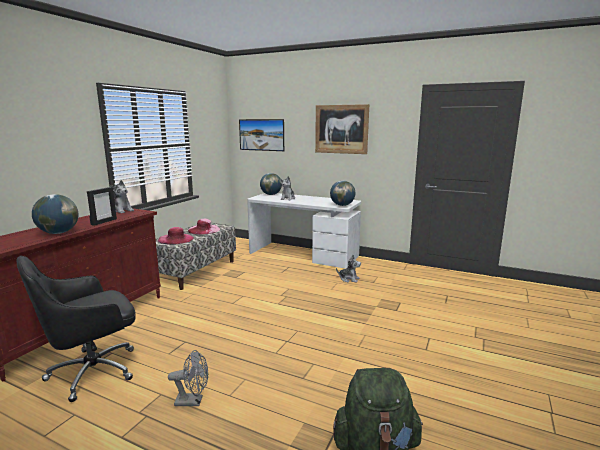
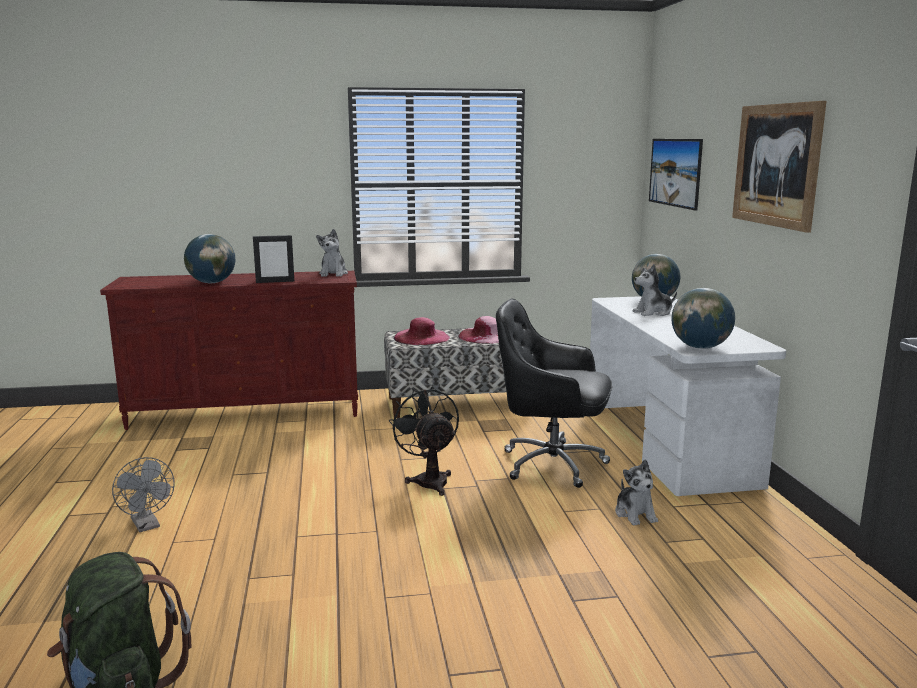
camera: 55 degrees right, 0 degrees up
(93, 371) = (168, 455): black office chair -> black office chair (552, 464)
(265, 304) = (429, 480): none -> black fan

